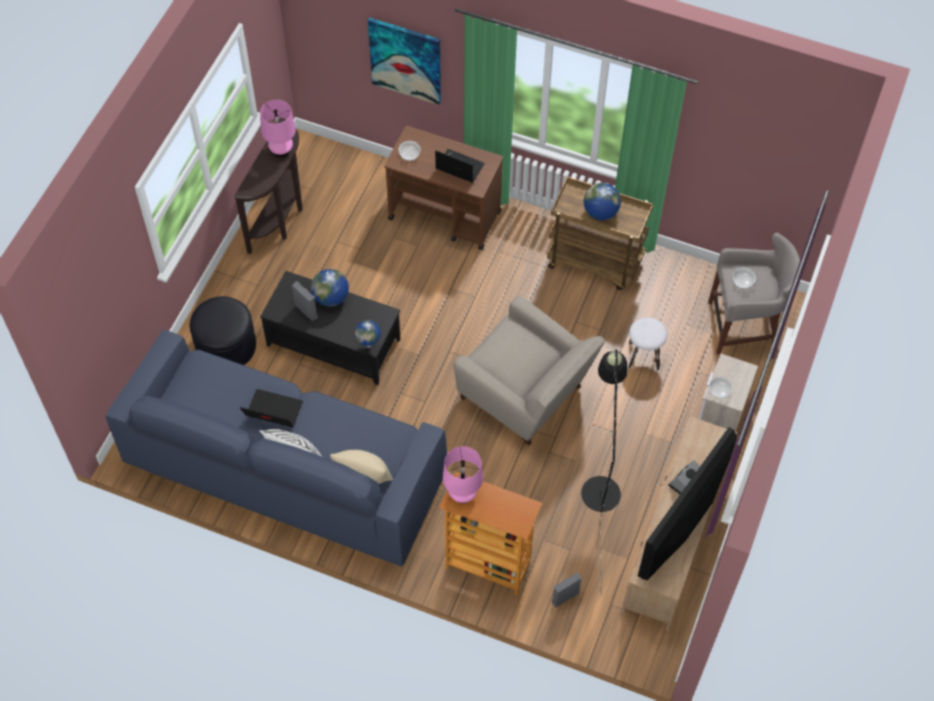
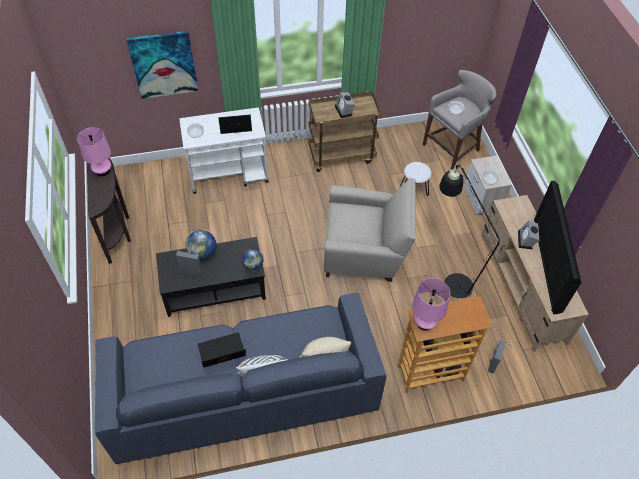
camera: 35 degrees left, 5 degrees down
(226, 346) = (137, 333): black ottoman -> none
(445, 215) = (229, 174): brown cart -> white cart
(600, 212) = (344, 111): globe -> alarm clock

